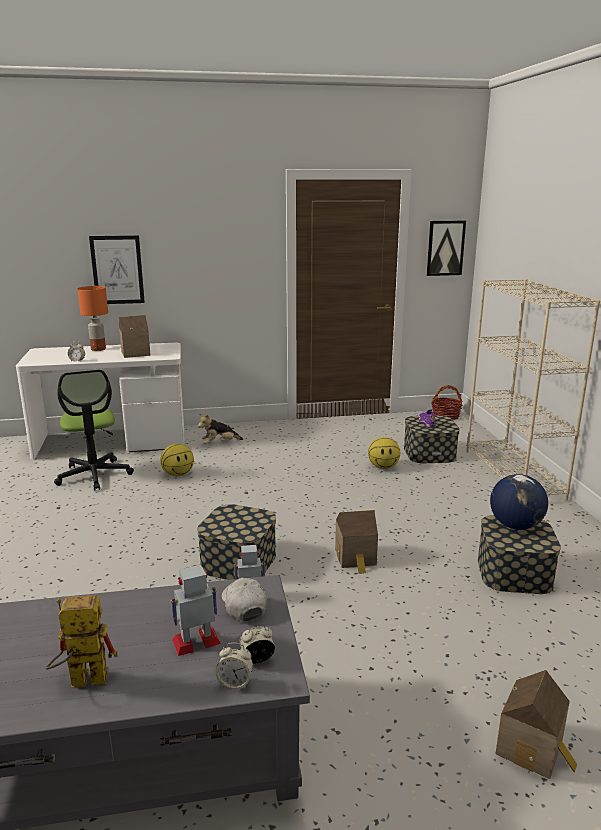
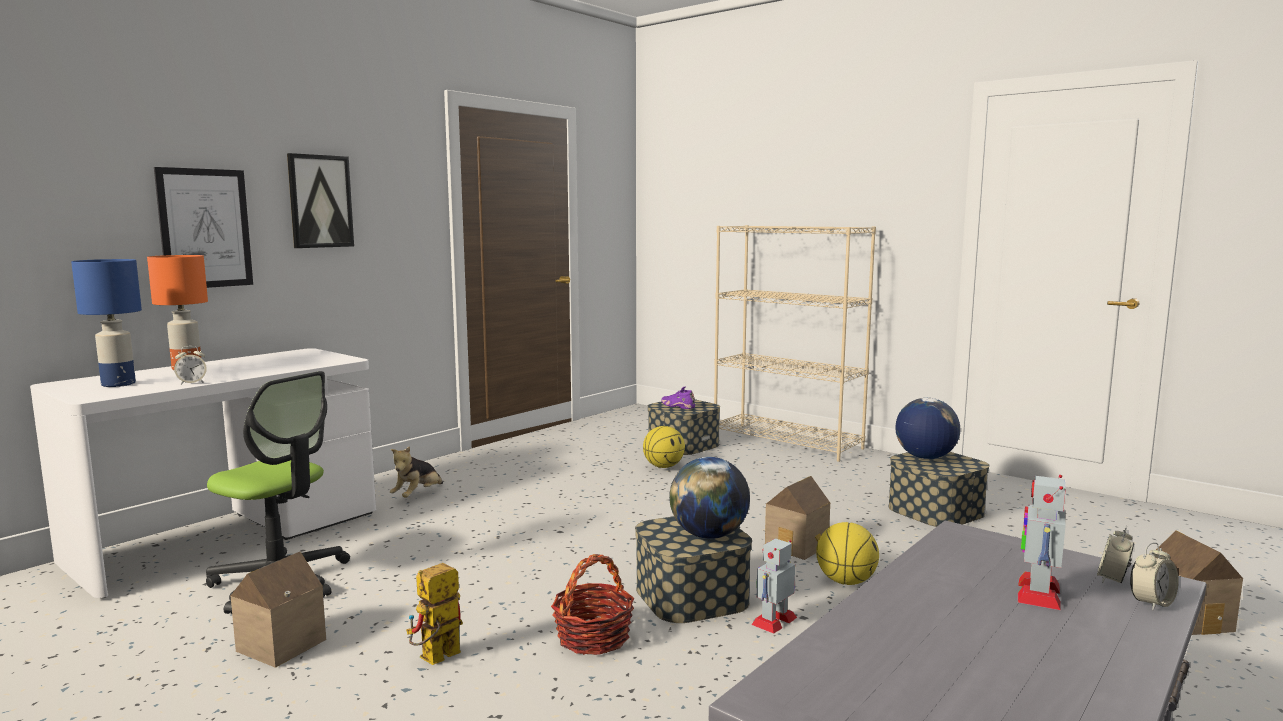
camera: 40 degrees left, 10 degrees down
(54, 355) = (117, 384): none -> blue table lamp
(80, 681) = (1056, 677): toy robot -> toy robot (435, 660)
(135, 353) = (274, 364): toy house -> toy house (278, 645)
(178, 474) = (425, 541): basketball -> basketball (846, 581)
(241, 527) = (708, 535): none -> globe
(243, 605) = (988, 551): white cap -> none
(445, 248) = (611, 205): picture -> picture (320, 201)
(445, 416) = (635, 412): basket -> basket (593, 637)

